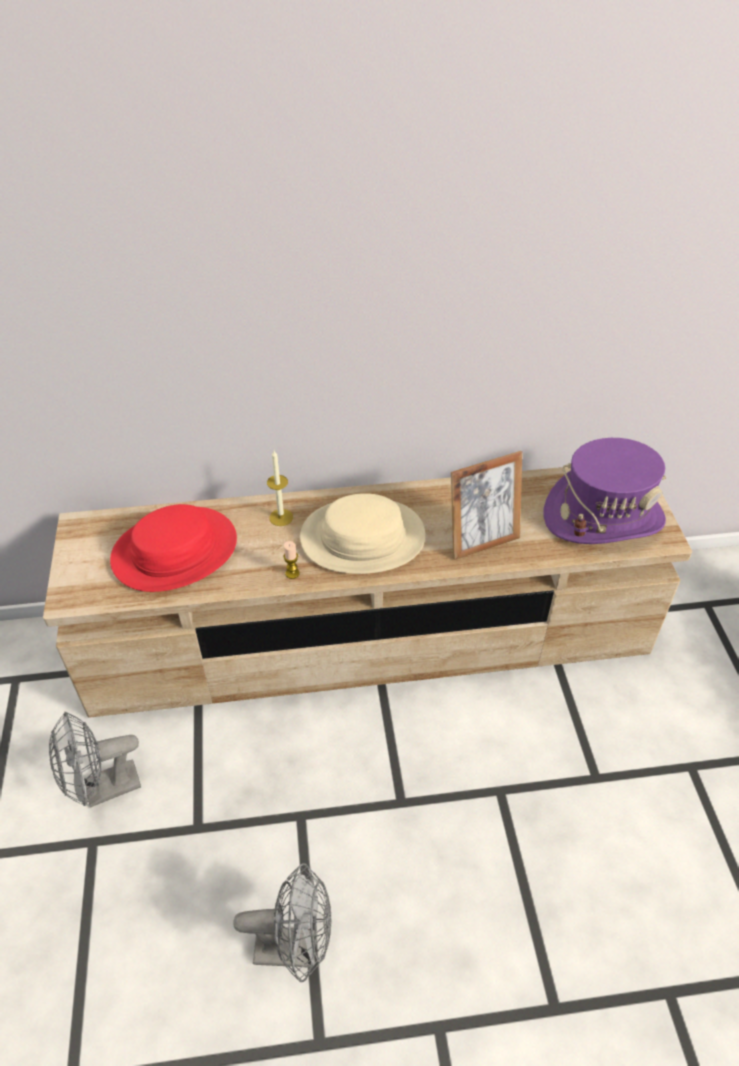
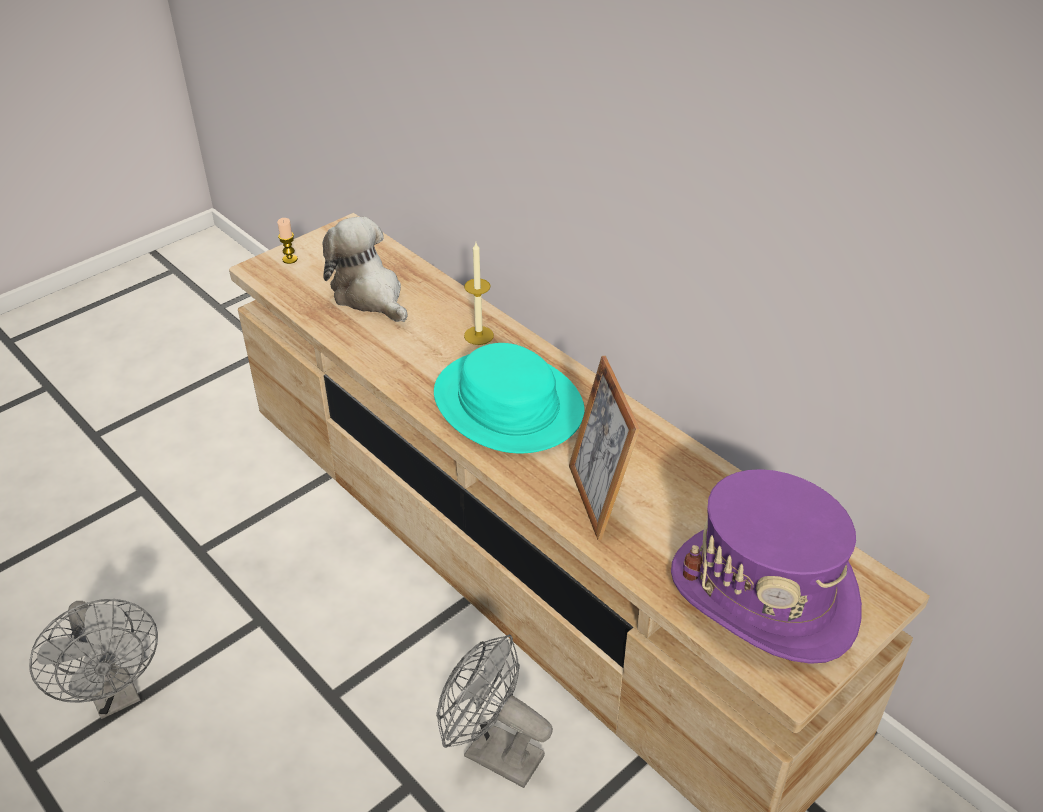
camera: 55 degrees right, 5 degrees down
(103, 789) = (197, 466): grey fan -> grey fan (492, 752)
(175, 551) = (369, 295): red hat -> plush toy
(292, 573) = (410, 380): candle -> candle (290, 259)
(362, 538) = (507, 404): beige hat -> turquoise hat
(482, 541) = (598, 499): picture frame -> picture frame turned 45 degrees clockwise

